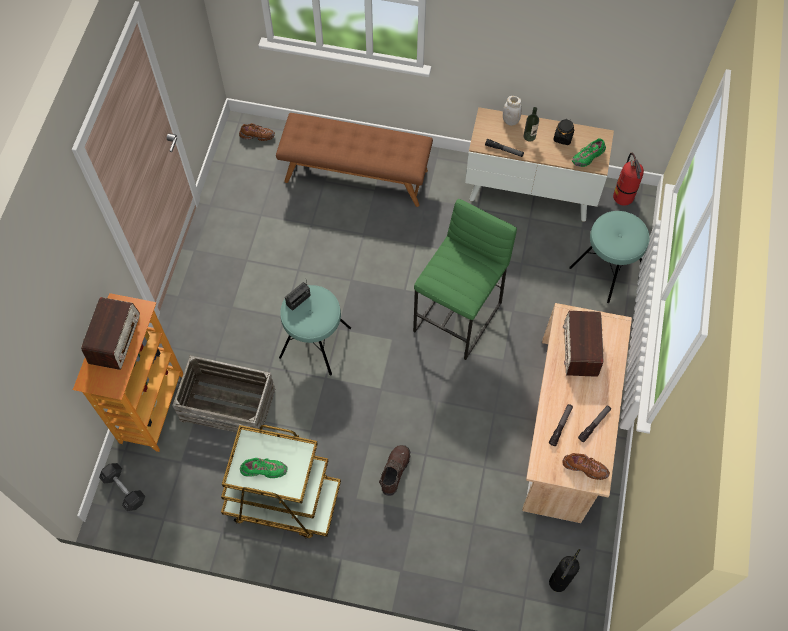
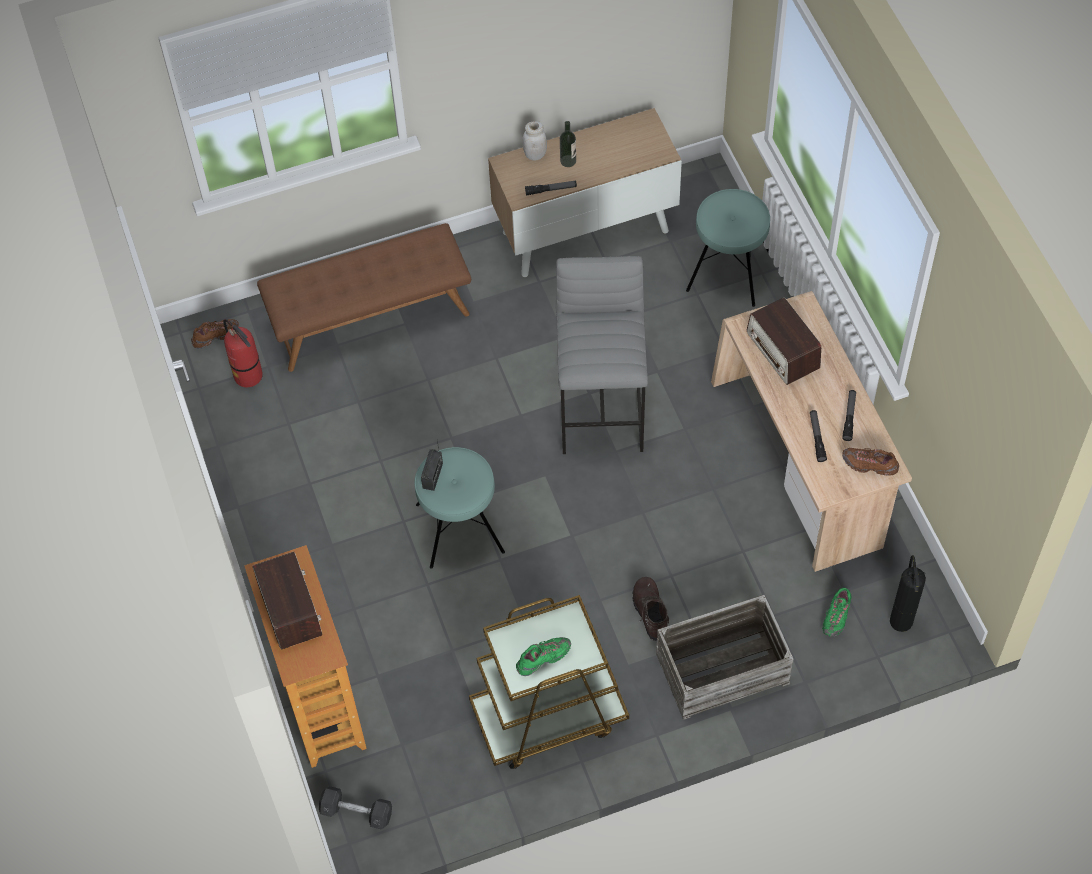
camera: 30 degrees left, 5 degrees down
(228, 404) = (408, 651): crate -> crate (722, 667)
(458, 317) = (602, 411): green stool -> grey stool
(563, 137) = (605, 143): black jar -> none
(584, 468) = (869, 465): brown shoe -> brown shoe turned 150 degrees counterclockwise
(588, 157) = (647, 150): green shoe -> green shoe (836, 616)
(623, 197) = (692, 183): fire extinguisher -> fire extinguisher (248, 376)

